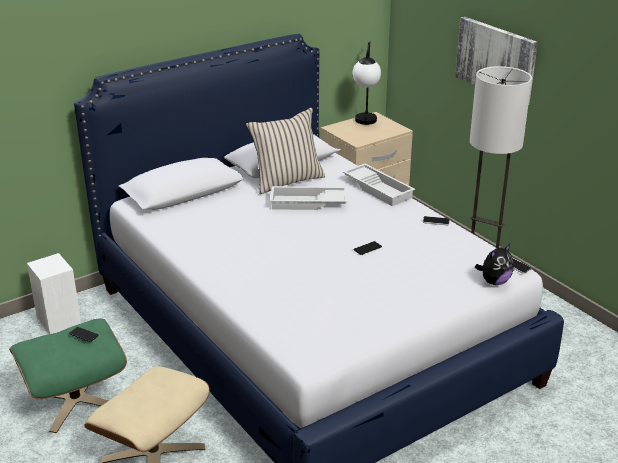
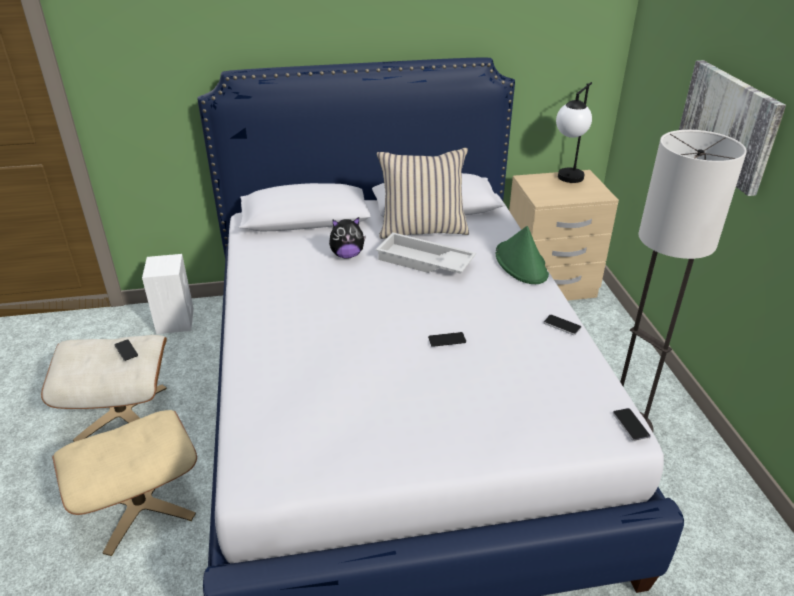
camera: 25 degrees right, 5 degrees up
(75, 400) = (122, 413): green ottoman -> beige ottoman
(379, 189) = (521, 264): white tray -> green hat
(494, 282) = (581, 441): plush toy -> plush toy (347, 255)

